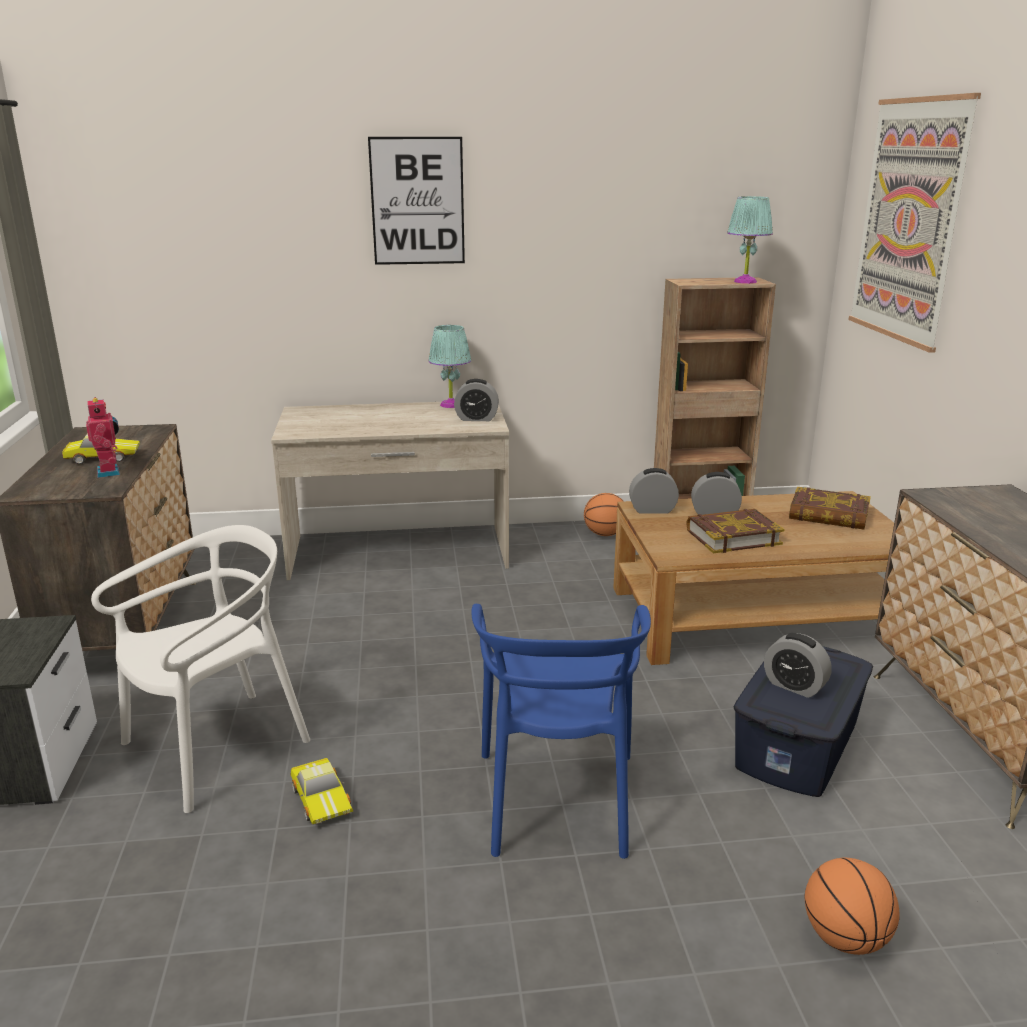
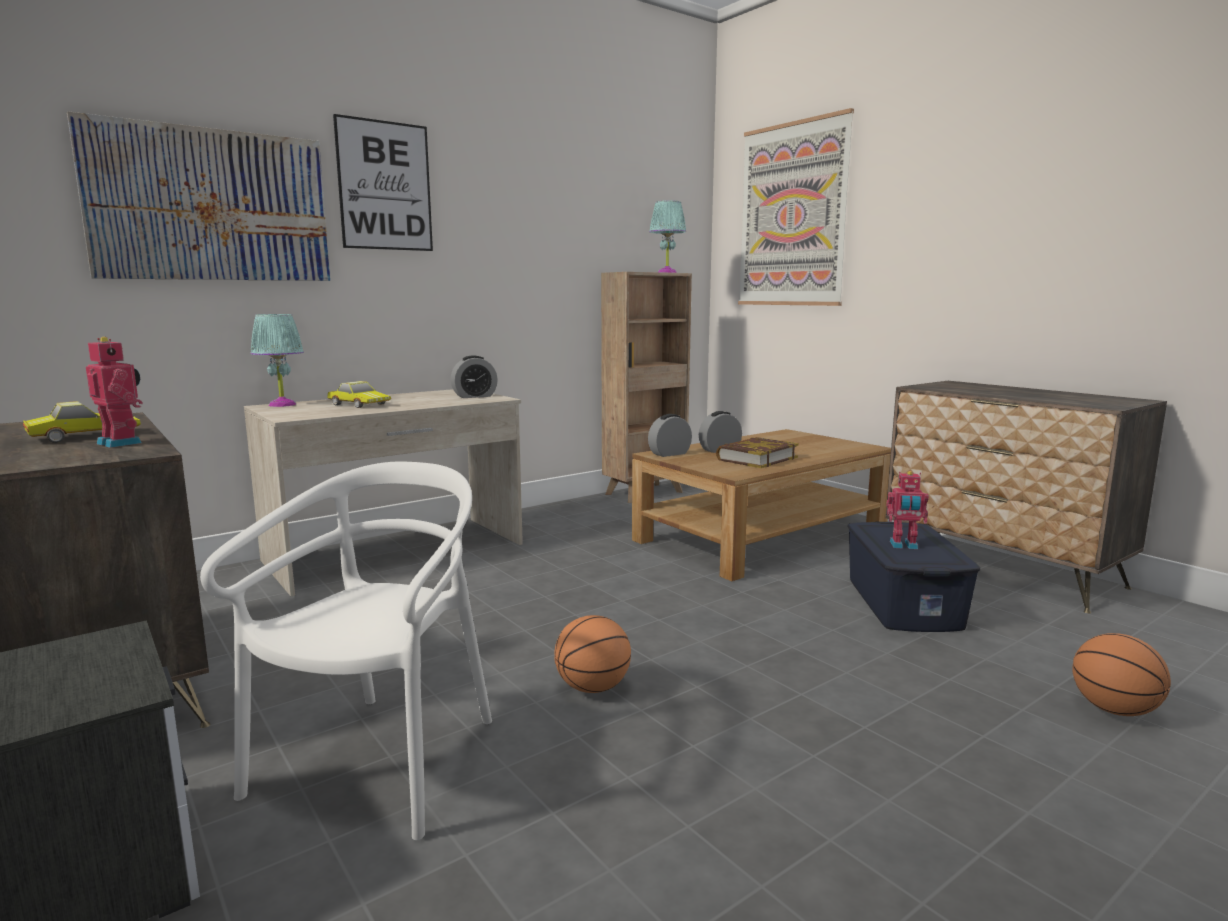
camera: 30 degrees left, 10 degrees down
(260, 233) = (211, 205): none -> picture
(323, 798) = (571, 766): toy car -> toy car (360, 404)
(451, 405) = (431, 392): turquoise table lamp -> turquoise table lamp (282, 405)
(557, 800) = (792, 692): blue chair -> none
(605, 534) = (577, 509): basketball -> basketball (593, 688)
(794, 686) = (904, 546): alarm clock -> toy robot
(828, 515) = (796, 441): book -> none

